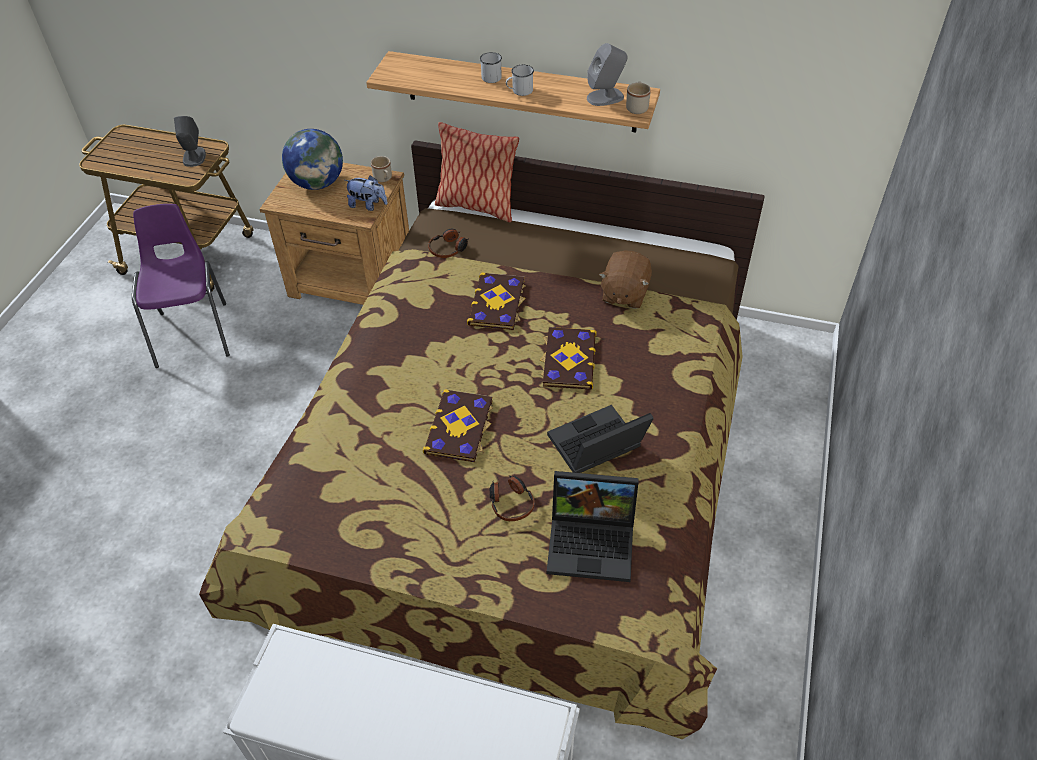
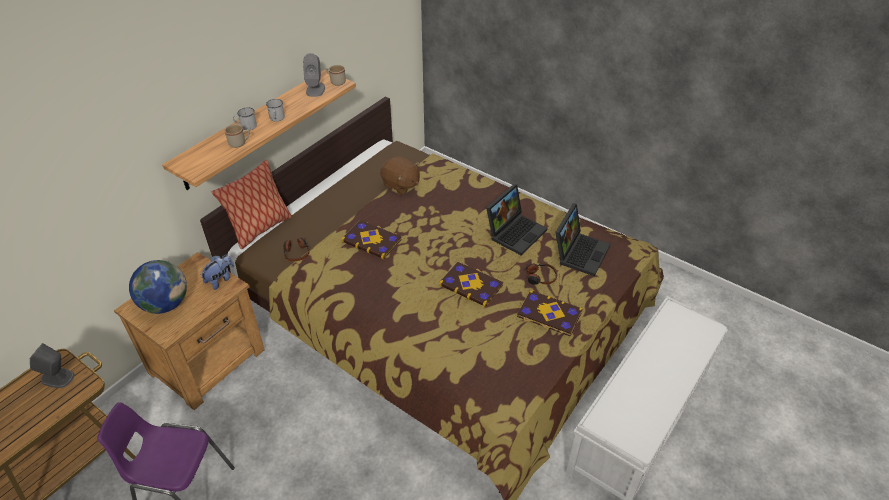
camera: 70 degrees left, 5 degrees down
(384, 179) = (196, 264): beige mug -> beige mug (240, 143)
(568, 359) = (441, 223): book -> book (549, 315)
(596, 448) = (515, 232): laptop -> laptop turned 135 degrees counterclockwise

